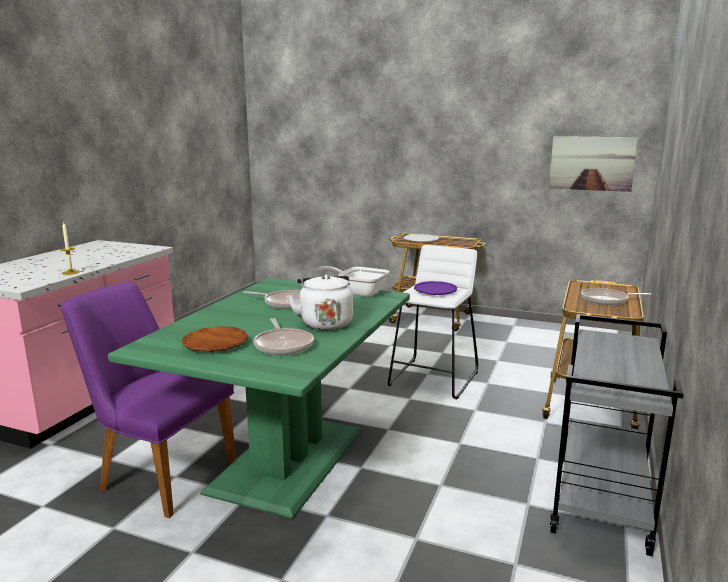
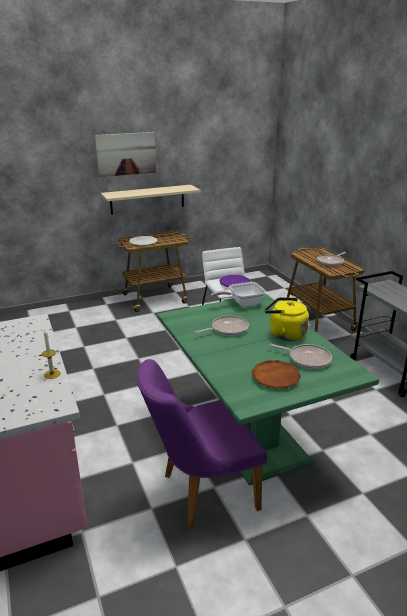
camera: 45 degrees left, 10 degrees up
(325, 323) = (285, 334): white kettle -> yellow kettle
(450, 192) = (147, 199): none -> beige shelf
(591, 163) = (239, 166): picture -> picture (126, 154)

